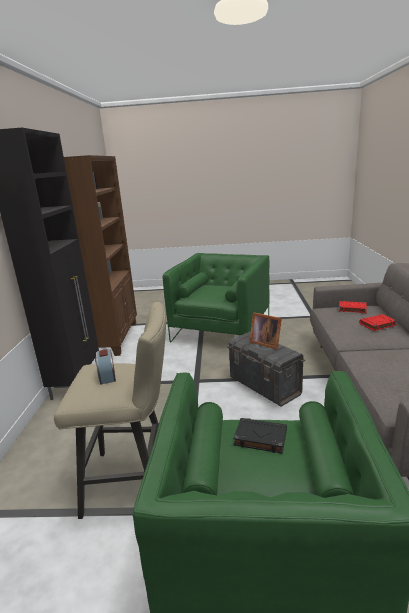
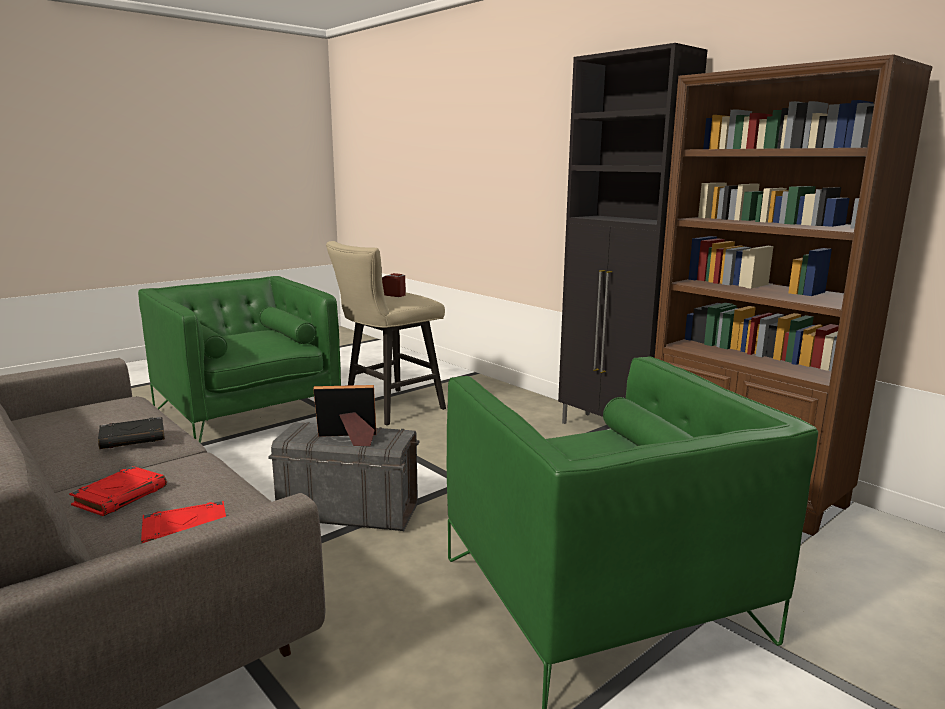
camera: 135 degrees right, 5 degrees down
(260, 438) = (254, 341): black book -> black book (133, 437)

